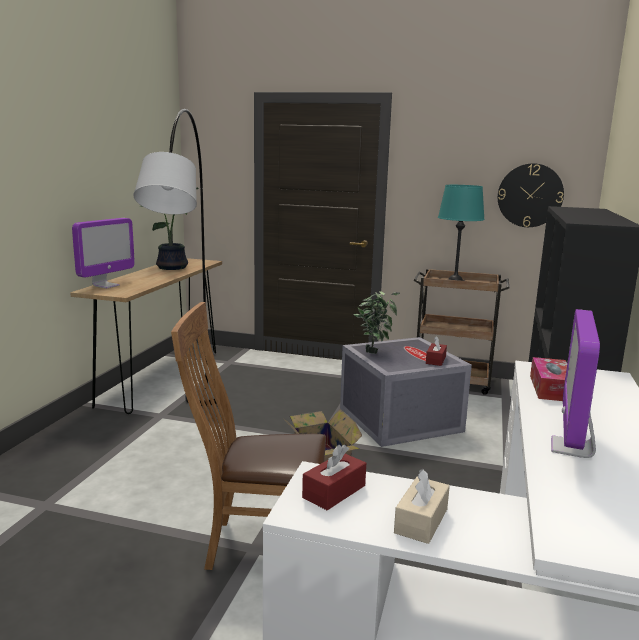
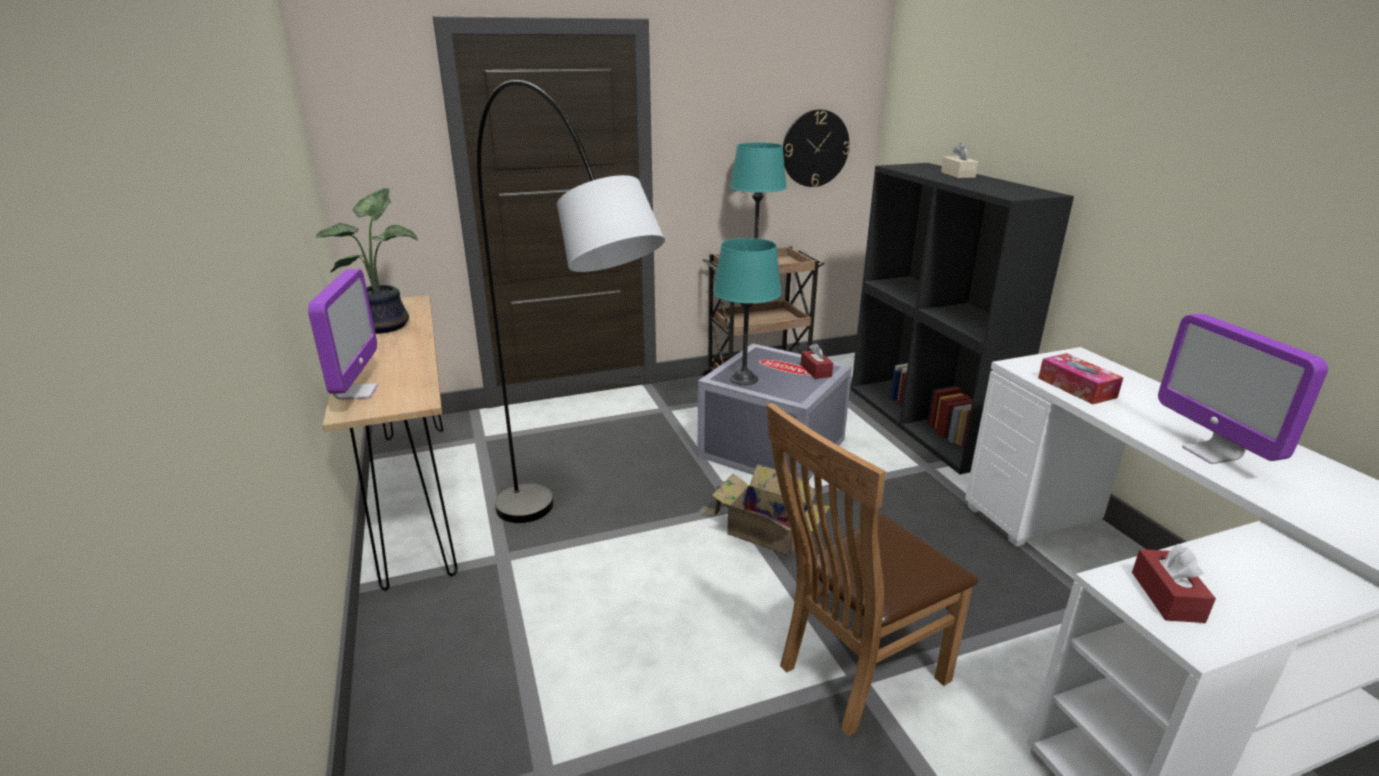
camera: 35 degrees left, 10 degrees up
(374, 351) = (744, 379): potted plant -> turquoise table lamp
(421, 521) = (1265, 590): beige tissue box -> beige tissue box (957, 175)

